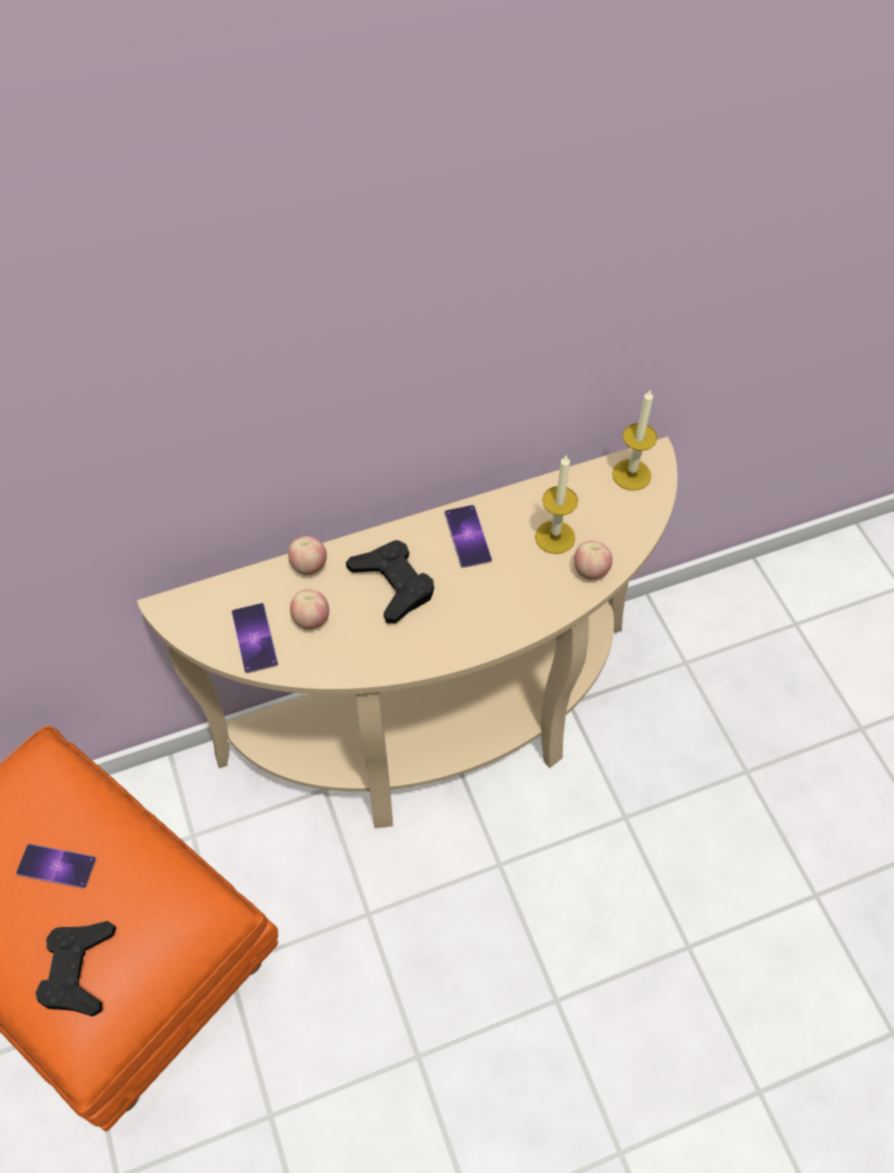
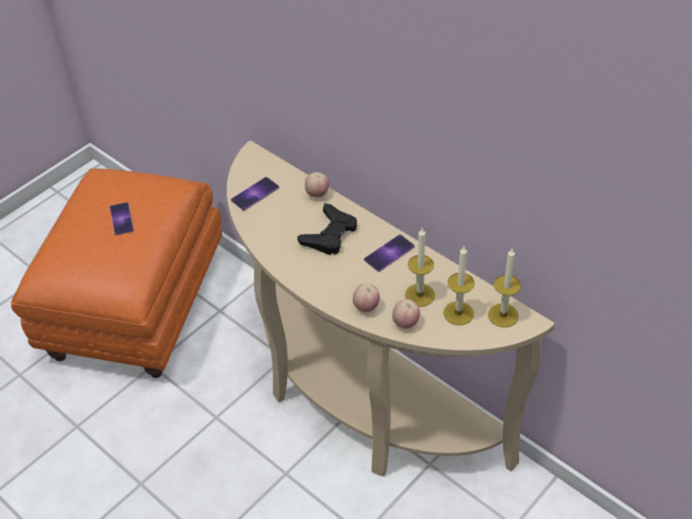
camera: 65 degrees right, 10 degrees down
(78, 970) = (71, 254): black game controller -> none
(311, 620) = (282, 211): apple -> apple (366, 307)
(604, 513) = (458, 313): none -> candle

